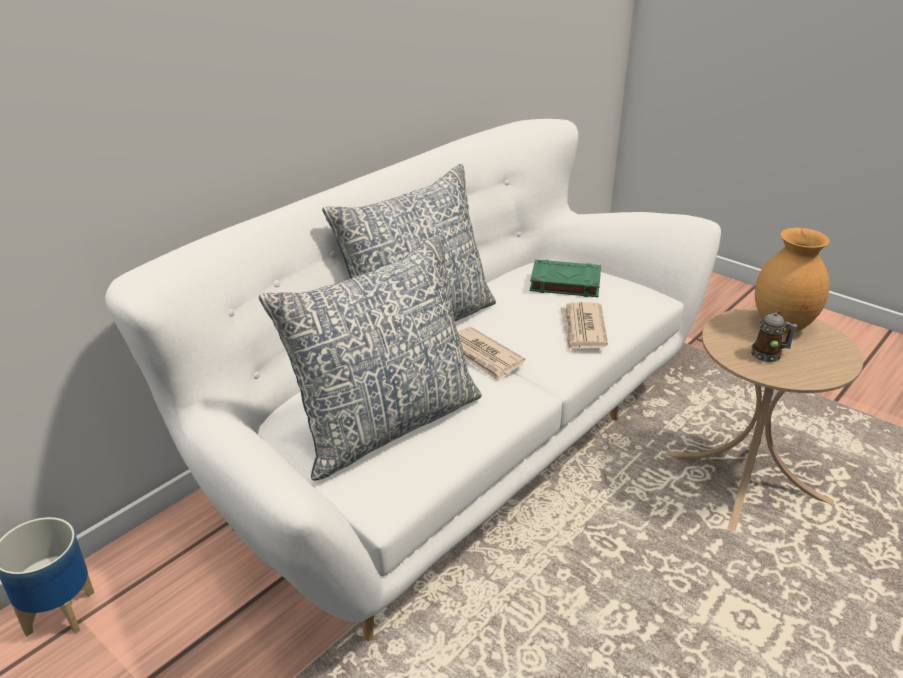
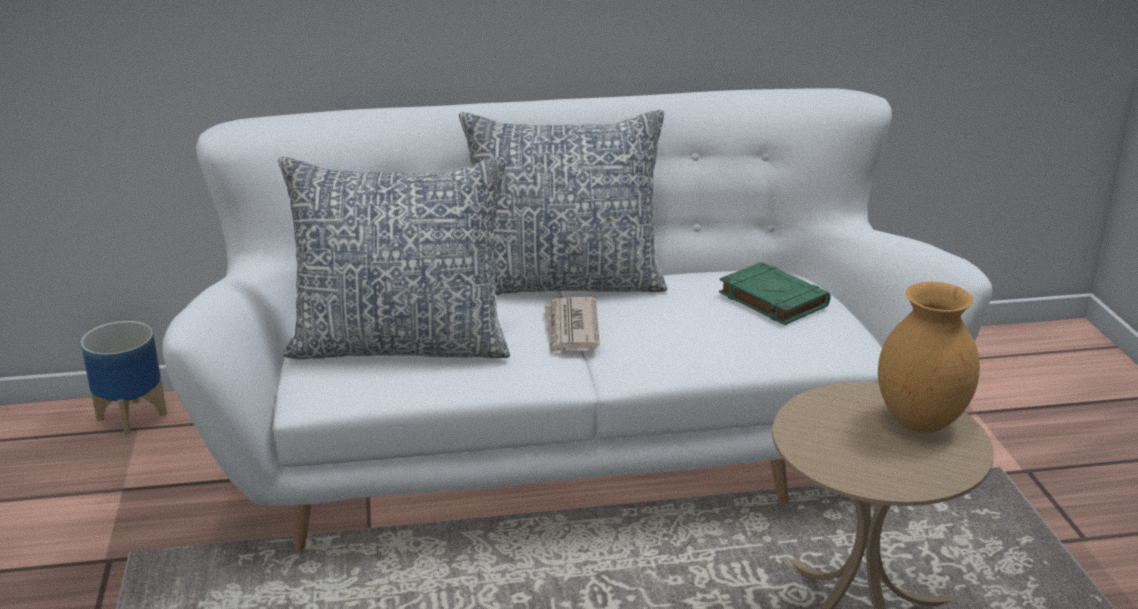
camera: 40 degrees right, 5 degrees down
(582, 329) = (713, 346): newspaper -> none
(769, 355) = (846, 438): mug -> none

